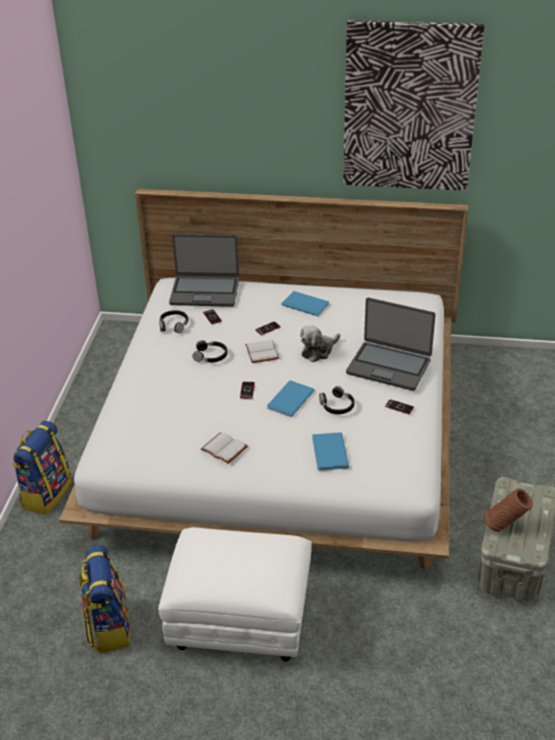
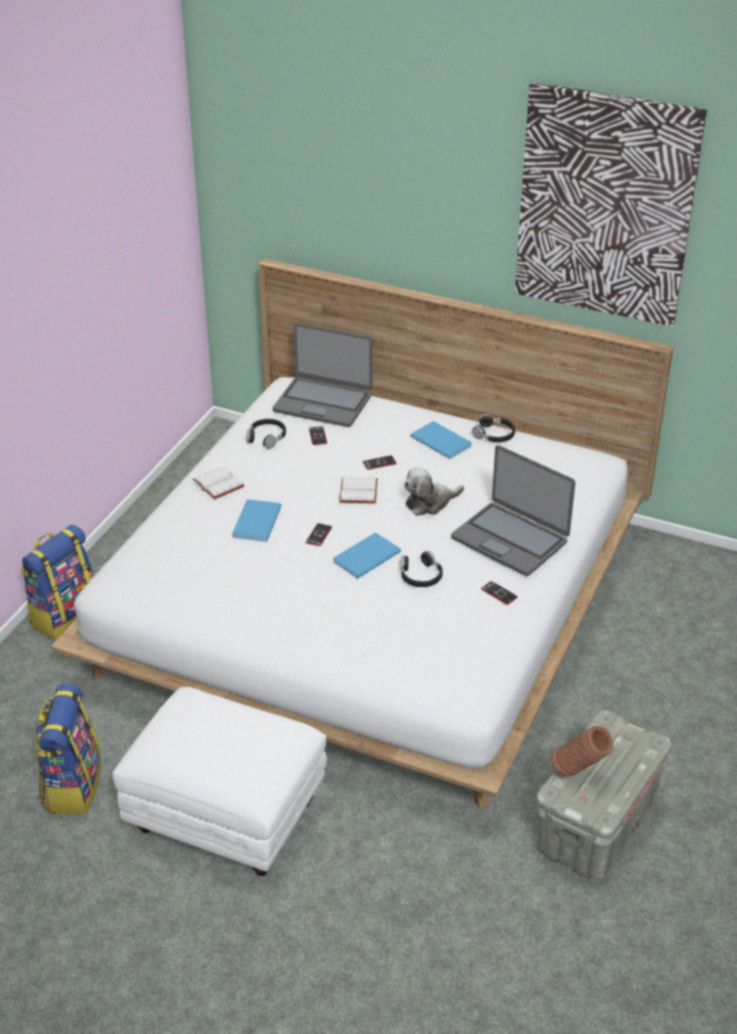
camera: 15 degrees right, 0 degrees up
(211, 356) = (294, 484): black headphones -> black headphones (494, 435)
(225, 448) = (260, 600): white book -> white book (220, 484)
(328, 453) = (383, 632): blue book -> blue book (255, 522)

